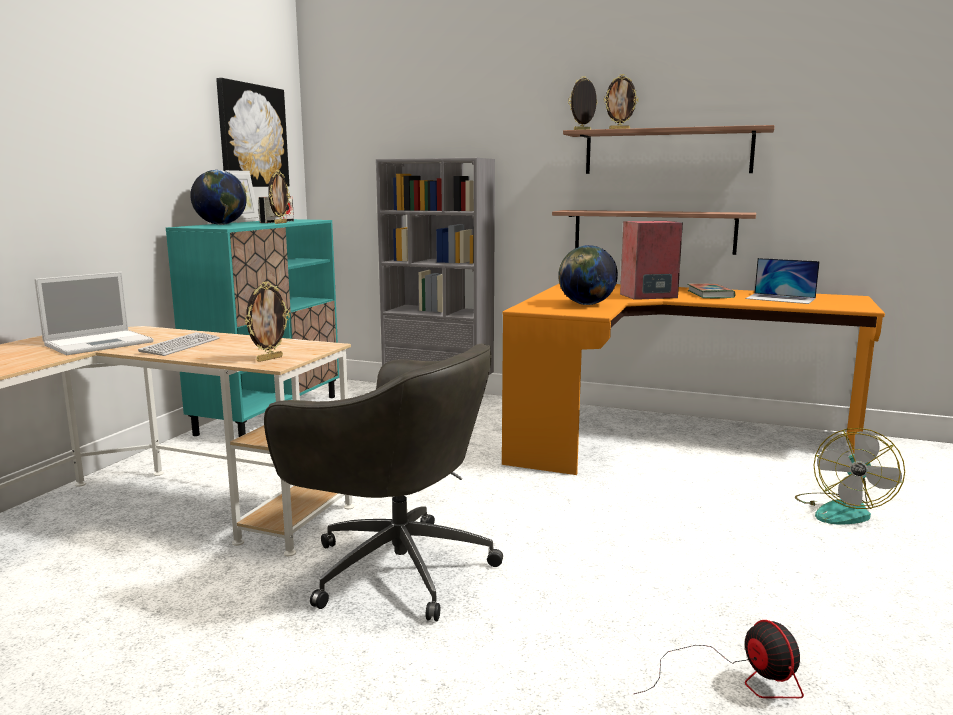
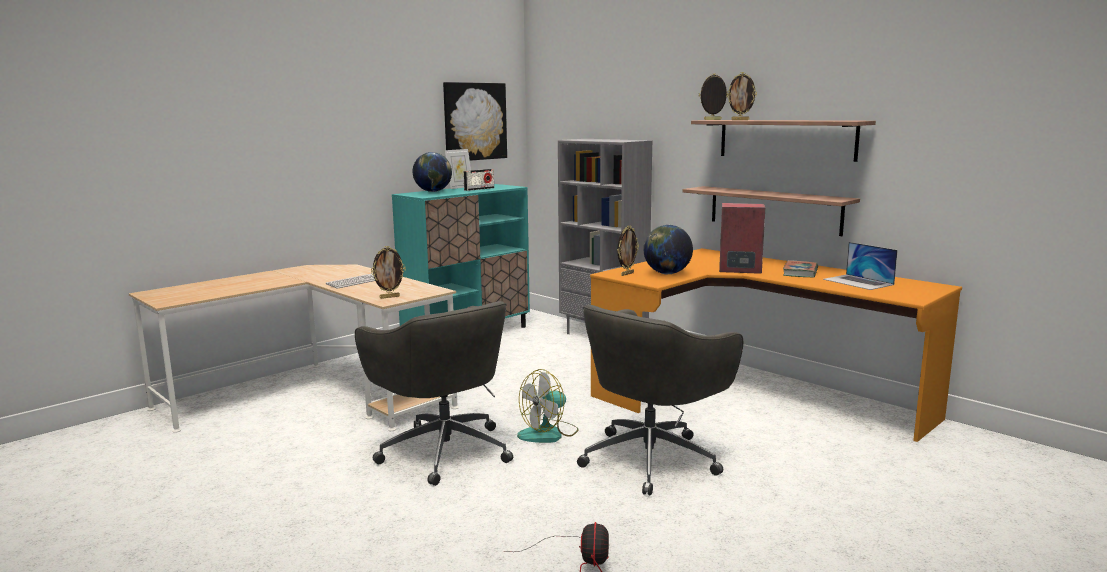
camera: 25 degrees right, 0 degrees up
(100, 343) = (317, 275): laptop -> none
(280, 223) = (477, 191): picture frame -> picture frame (627, 274)
(654, 524) = (652, 458): none -> grey office chair
(842, 510) = (829, 479): fan -> fan (549, 433)

